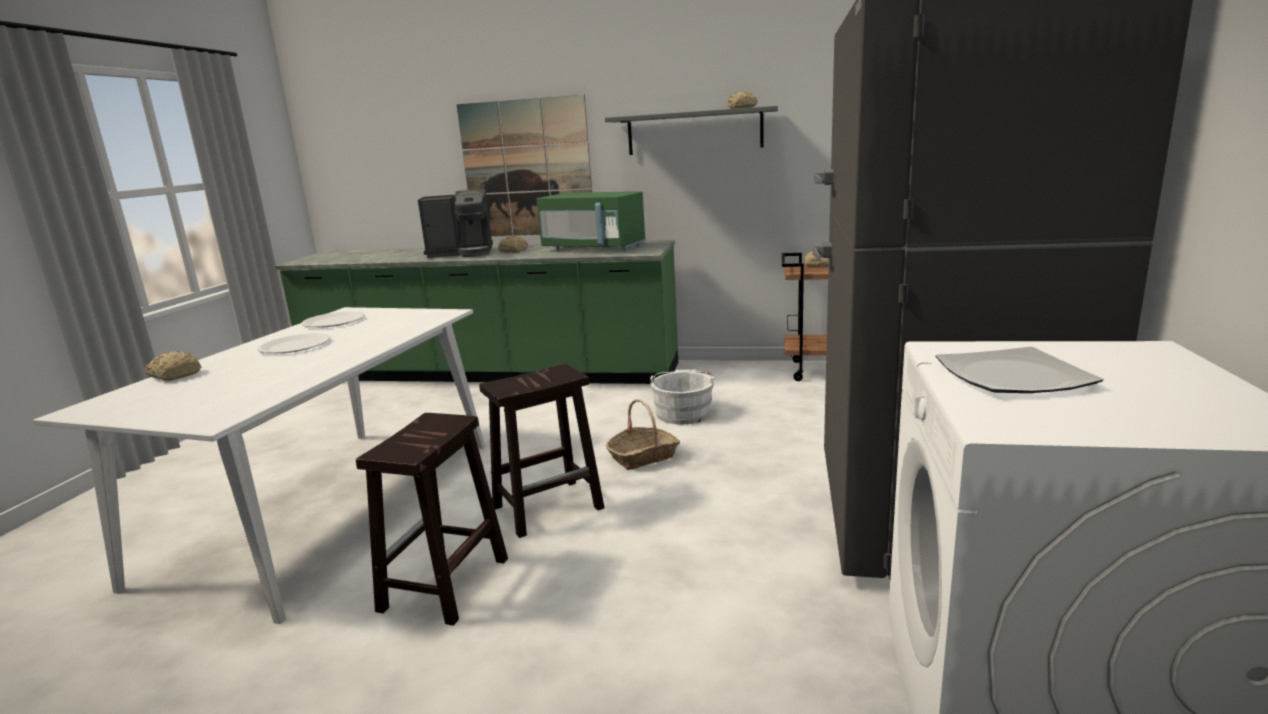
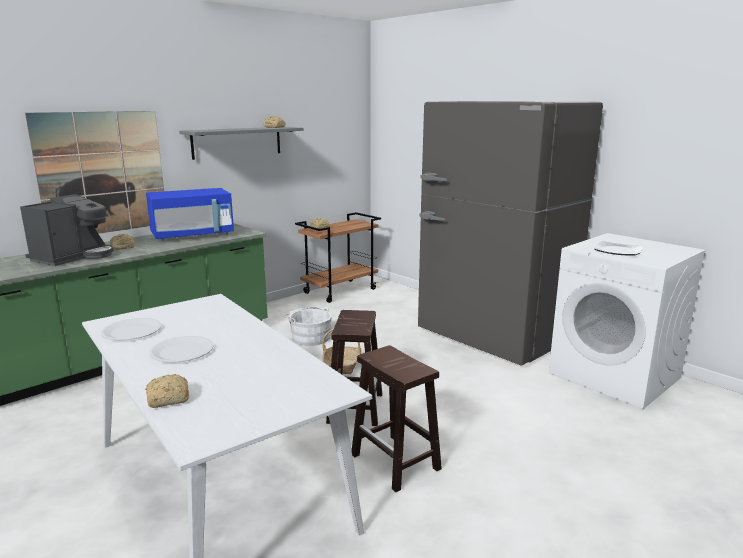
camera: 55 degrees left, 0 degrees up
(594, 248) = (192, 235): green microwave -> blue microwave

